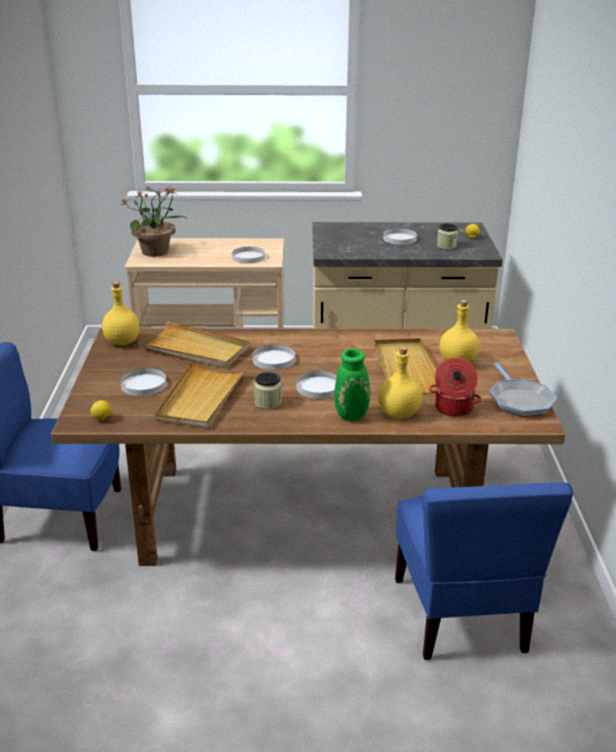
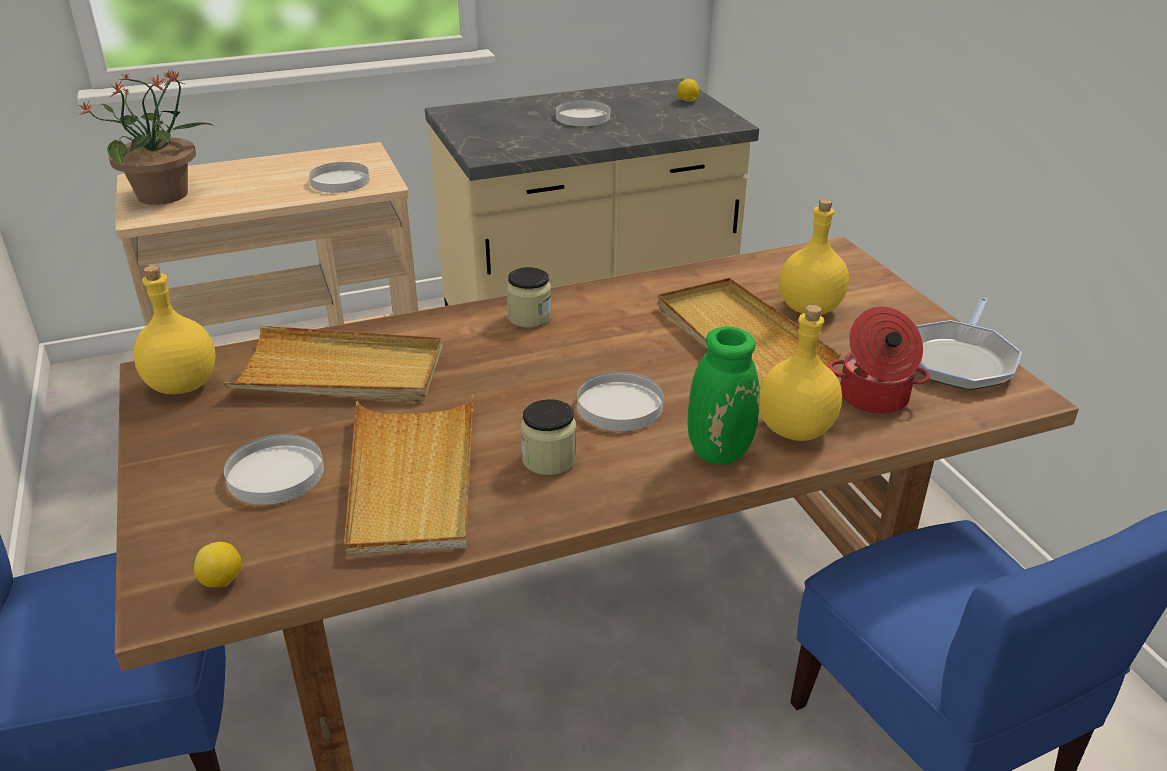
camera: 20 degrees left, 5 degrees up
(273, 360) = (502, 365): white plate -> none
(446, 246) = (662, 119): jar -> jar (529, 317)
(519, 400) = (959, 360): frying pan -> frying pan turned 60 degrees clockwise

